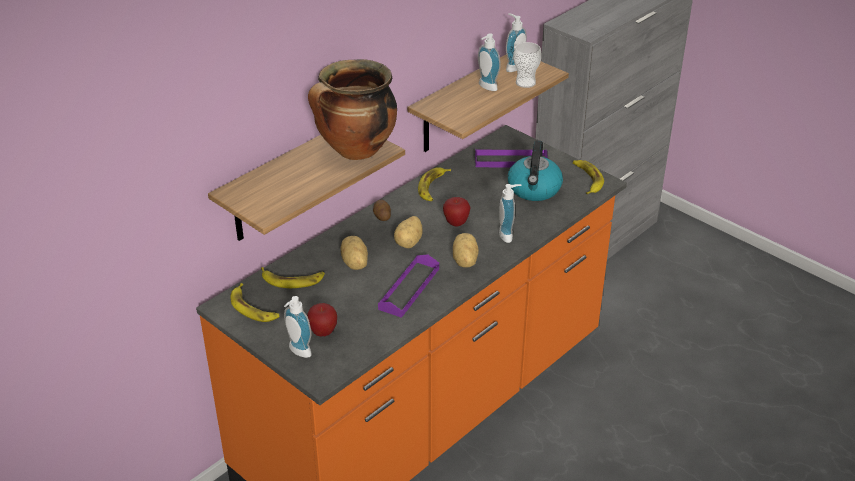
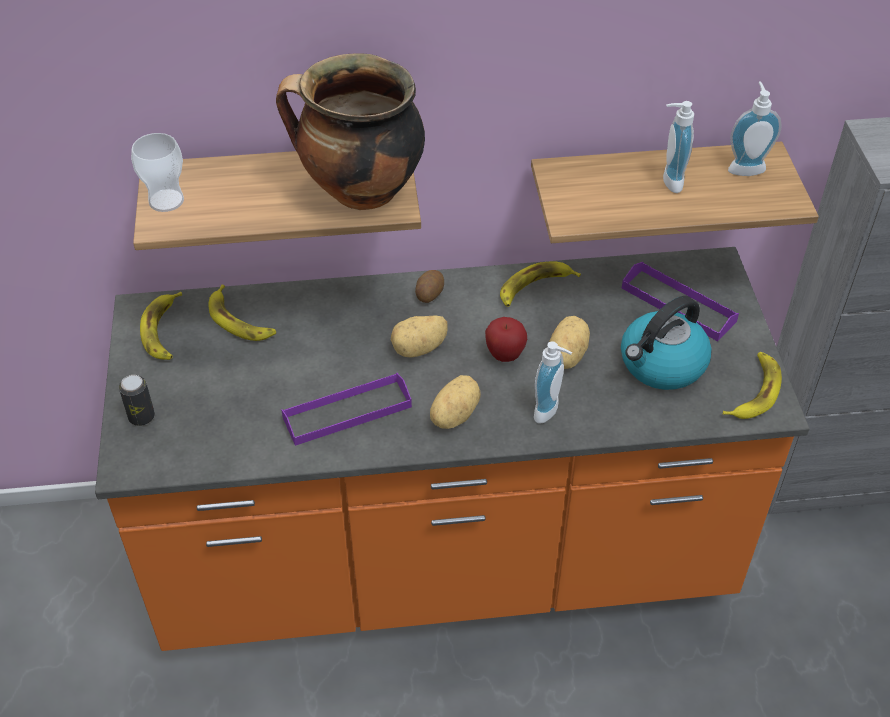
camera: 40 degrees right, 10 degrees up
(297, 352) = (141, 417): soap dispenser -> can
(323, 332) = (194, 409): apple -> none
(354, 263) = (327, 339): potato -> potato (565, 355)
(525, 83) = (733, 201): cup -> cup (166, 200)

